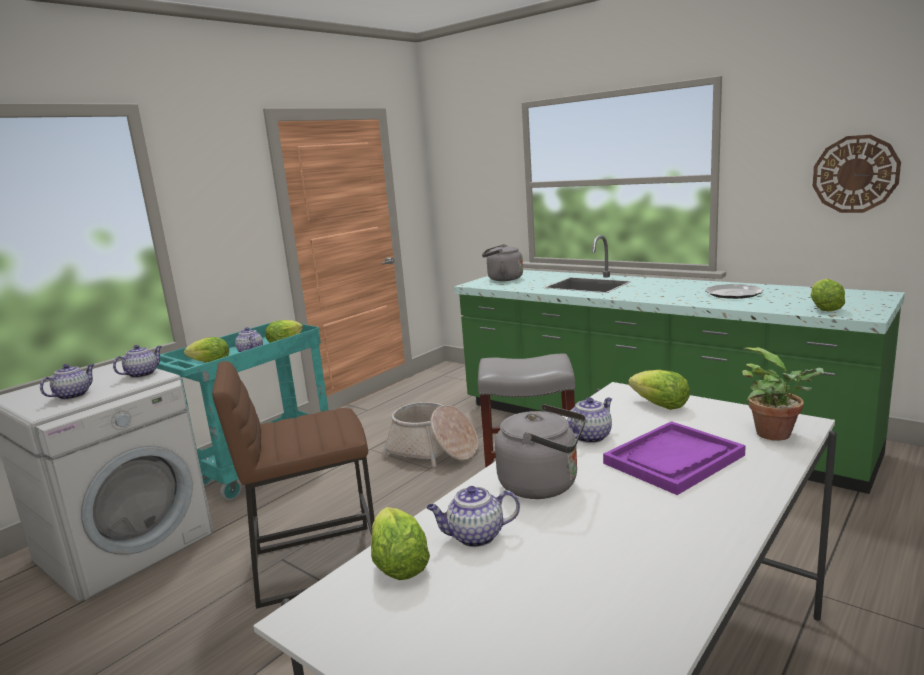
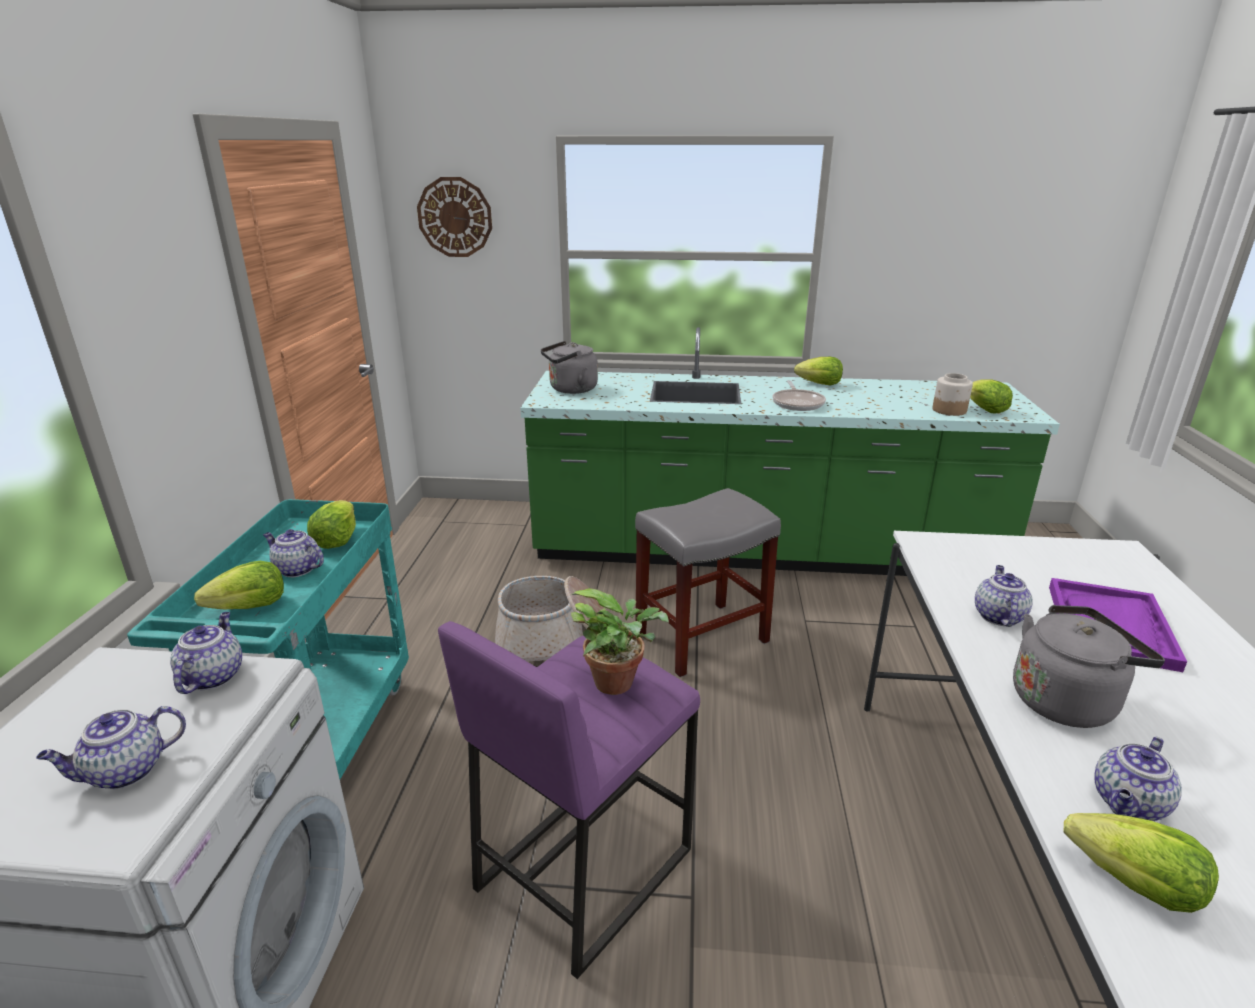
camera: 35 degrees left, 10 degrees up
(73, 395) = (125, 772): teapot -> teapot turned 120 degrees counterclockwise
(316, 564) = (584, 868): brown stool -> purple stool
(653, 294) = (797, 403): none -> frying pan
(660, 406) = (989, 555): lettuce -> lettuce (819, 384)
(733, 293) = (873, 395): plate -> none
(778, 435) = (1132, 570): potted plant -> potted plant (619, 683)
(784, 307) = (949, 410): none -> jar
(855, 174) = (961, 261): wall clock -> wall clock (455, 217)

